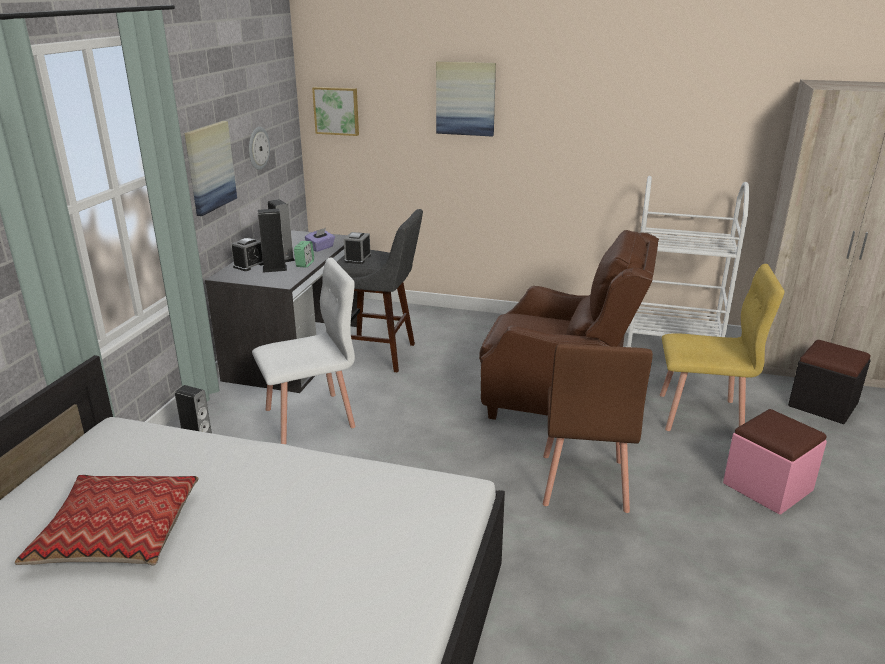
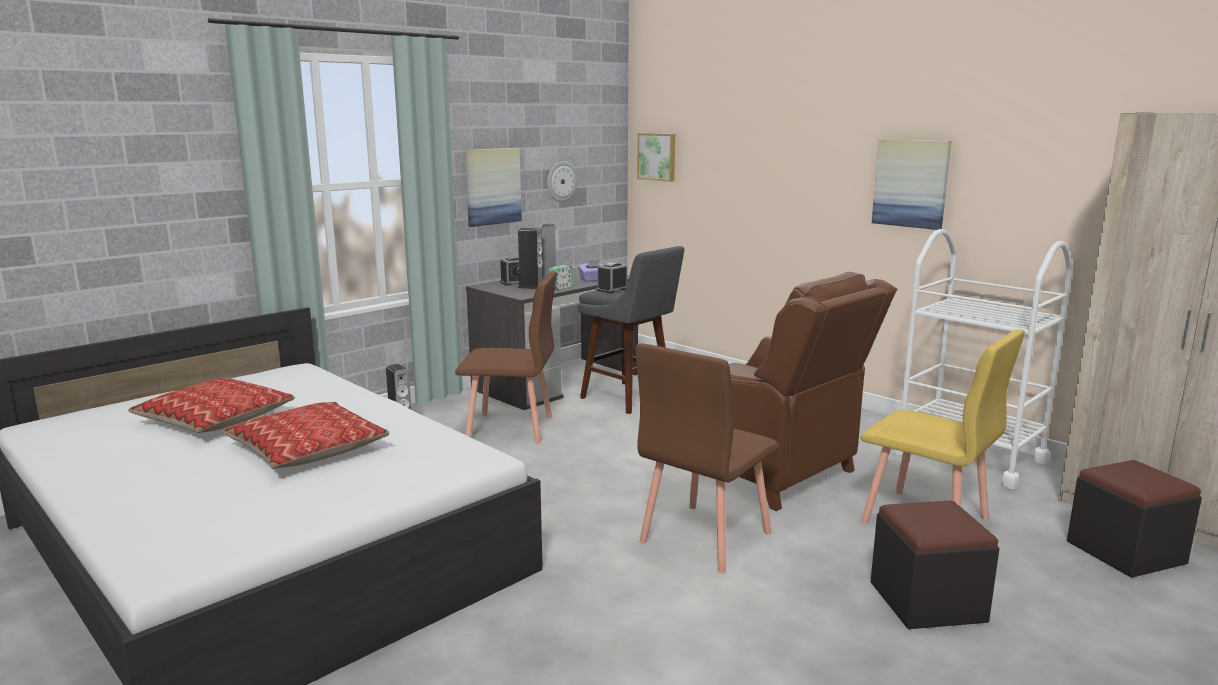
camera: 30 degrees right, 10 degrees down
(282, 537) = (308, 449): none -> pillow
(311, 418) = (511, 428): white chair -> brown chair
(465, 98) = (770, 143): picture -> picture (911, 183)
(767, 487) = (927, 602): pink ottoman -> black ottoman

